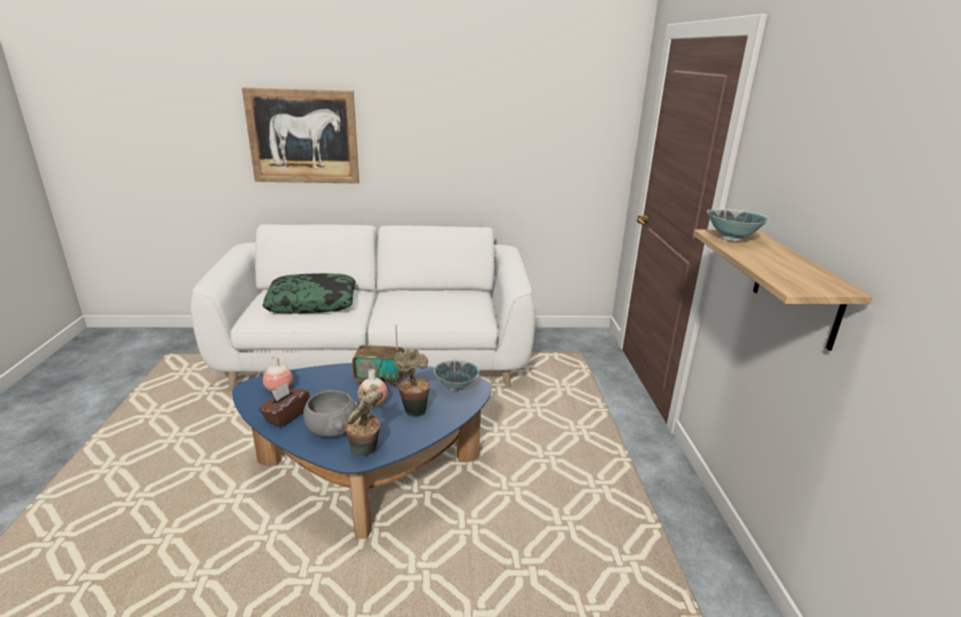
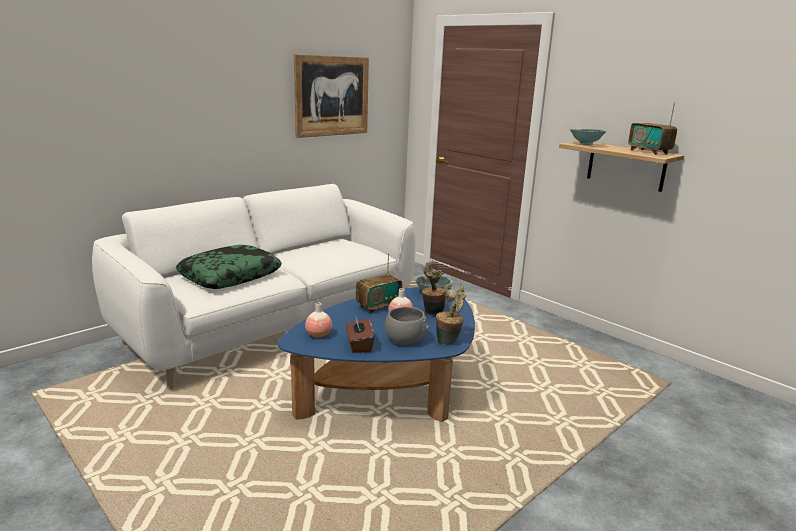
camera: 40 degrees left, 5 degrees down
(303, 137) = (153, 114): picture -> picture (332, 96)
(809, 274) = (649, 152): none -> radio

